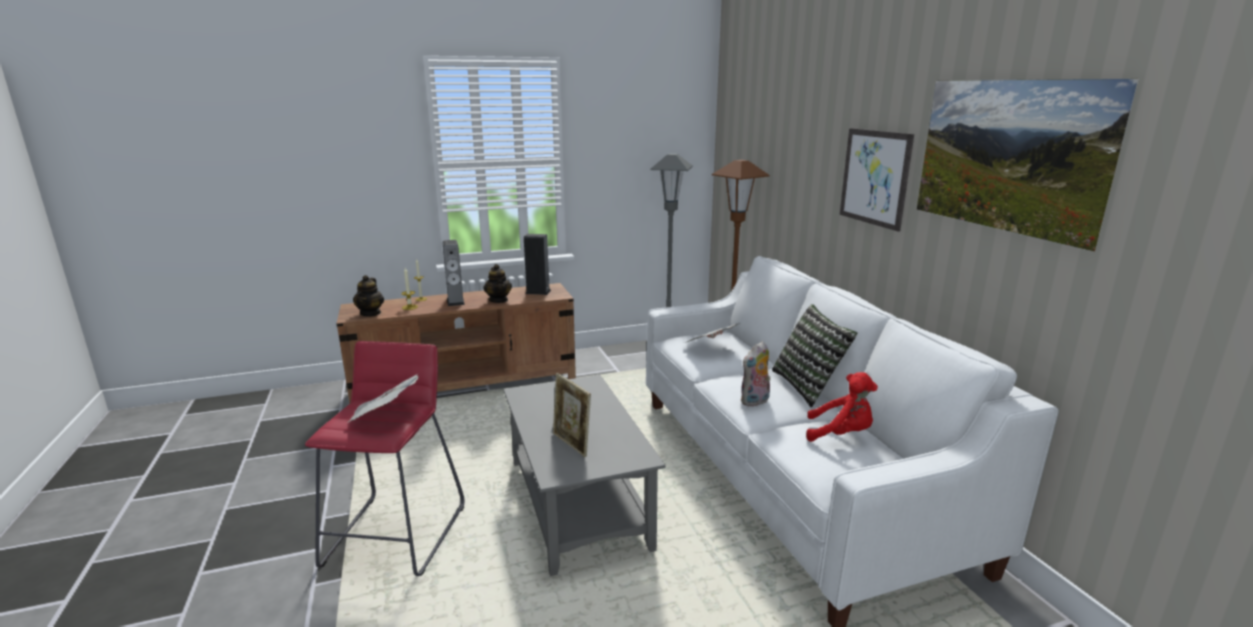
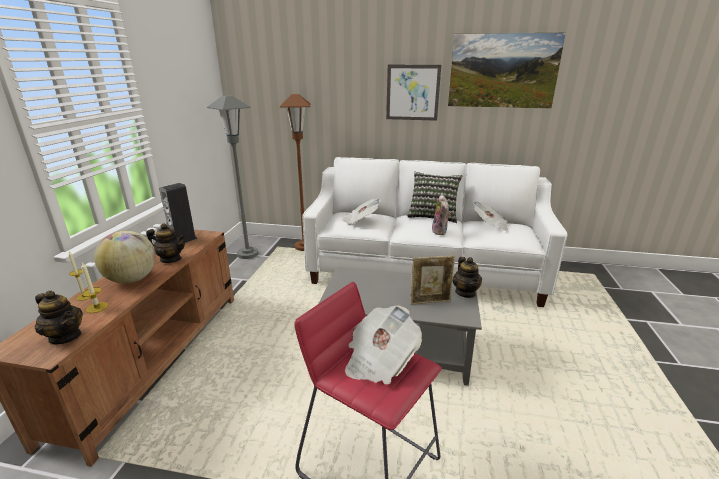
camera: 60 degrees left, 5 degrees up
(455, 301) = (132, 279): speaker -> globe
(617, 464) = (465, 292): none -> teapot
(841, 434) = (490, 225): red plush toy -> newspaper

